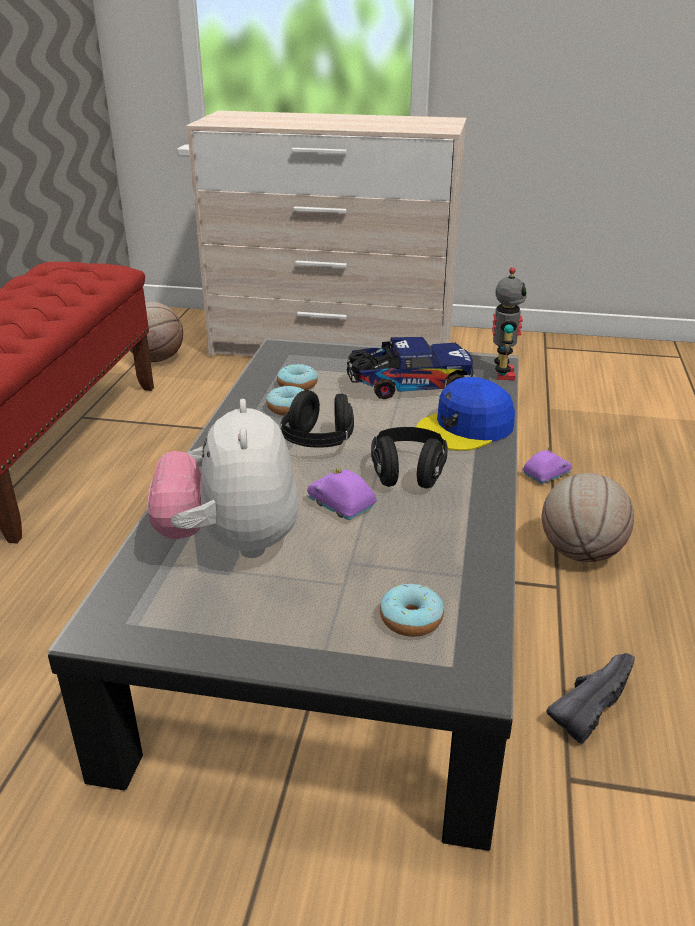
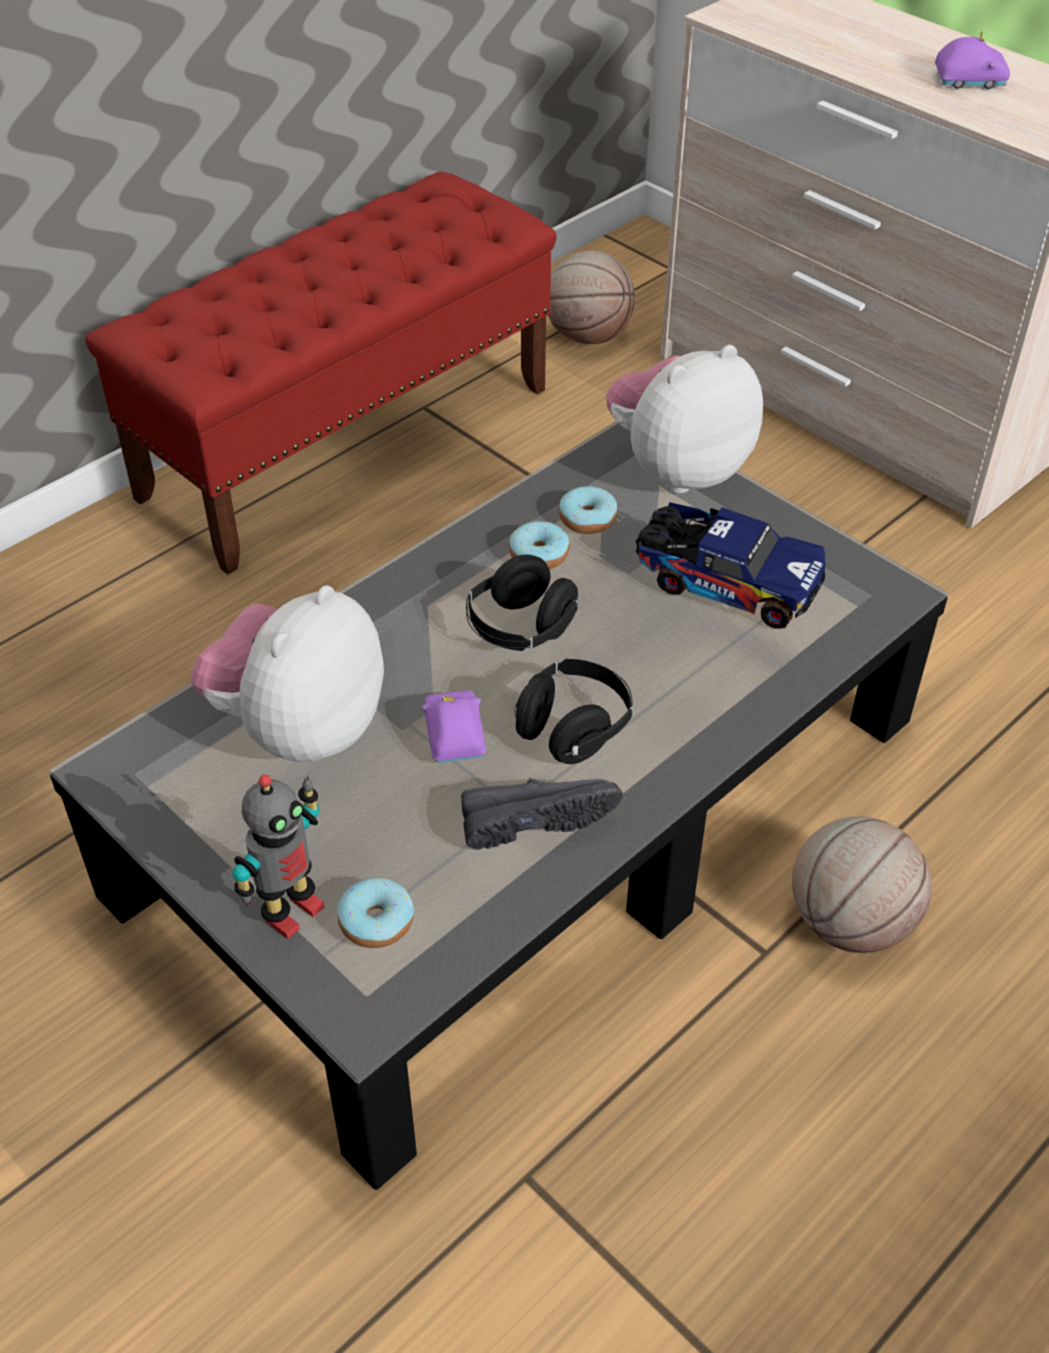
camera: 35 degrees right, 15 degrees up
(322, 352) = (678, 469): none -> plush toy
(466, 428) = (722, 691): blue cap -> none
(502, 374) = (880, 618): toy robot -> toy robot (291, 911)
(545, 475) = (936, 779): purple toy car -> purple toy car (968, 80)
(587, 704) = (635, 1114): black shoe -> black shoe (535, 818)

